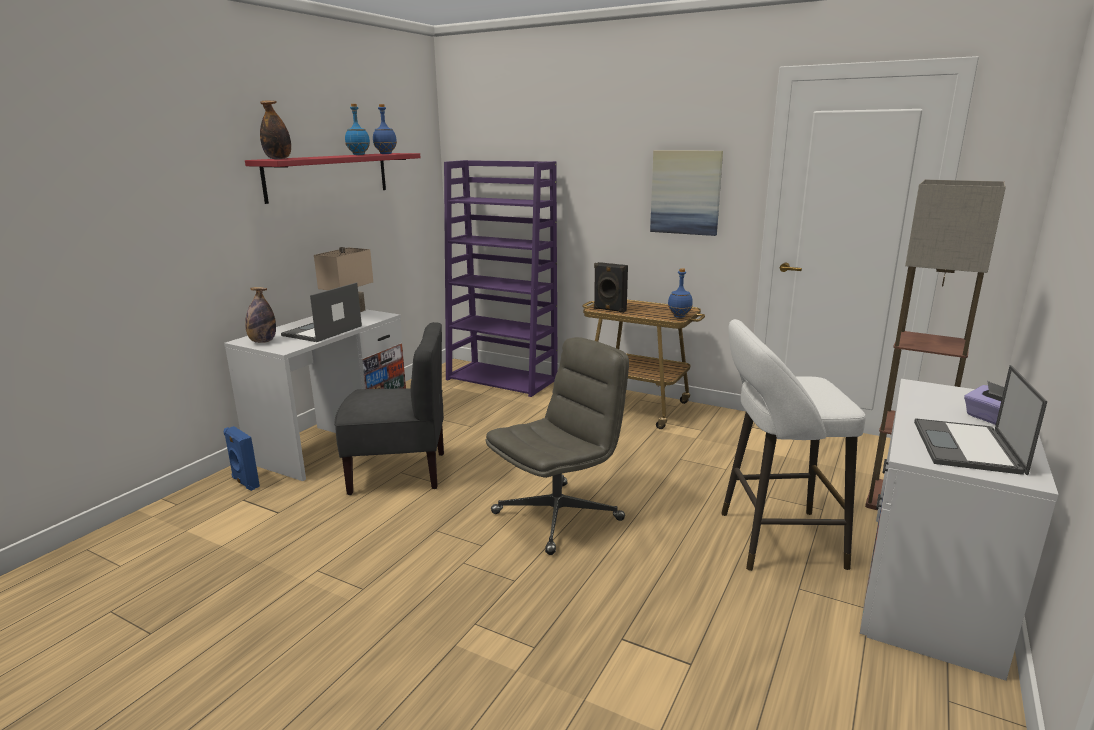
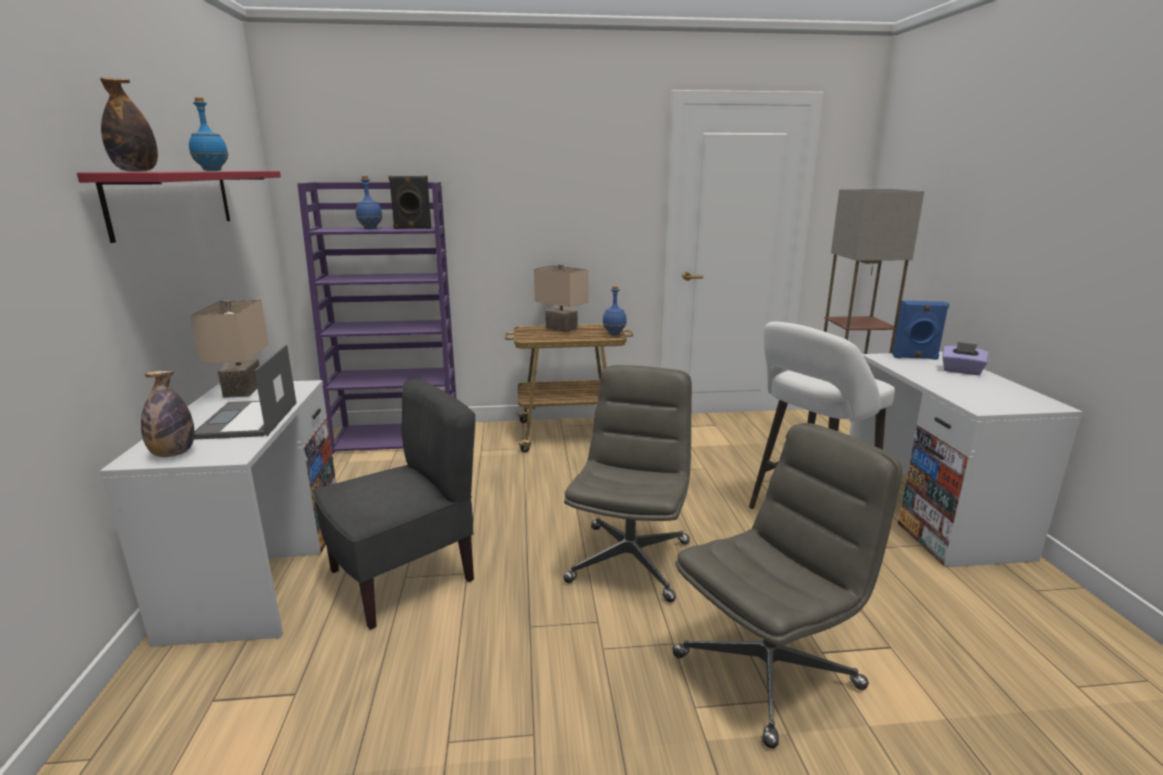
camera: 35 degrees left, 0 degrees up
(245, 483) = (185, 675): blue speaker -> blue speaker (915, 357)
(385, 154) = (243, 170): blue bottle -> blue bottle (370, 228)
(559, 628) = (767, 670): none -> grey office chair
(609, 310) = (540, 338): black speaker -> black speaker (412, 228)
(639, 304) = (560, 329): none -> beige table lamp
(686, 192) = (589, 211): picture -> none
(968, 447) = (990, 393): laptop -> none

